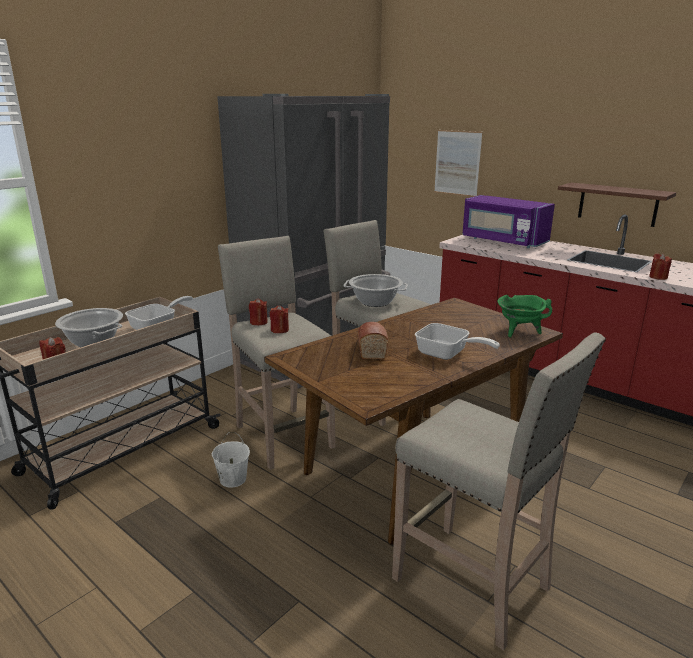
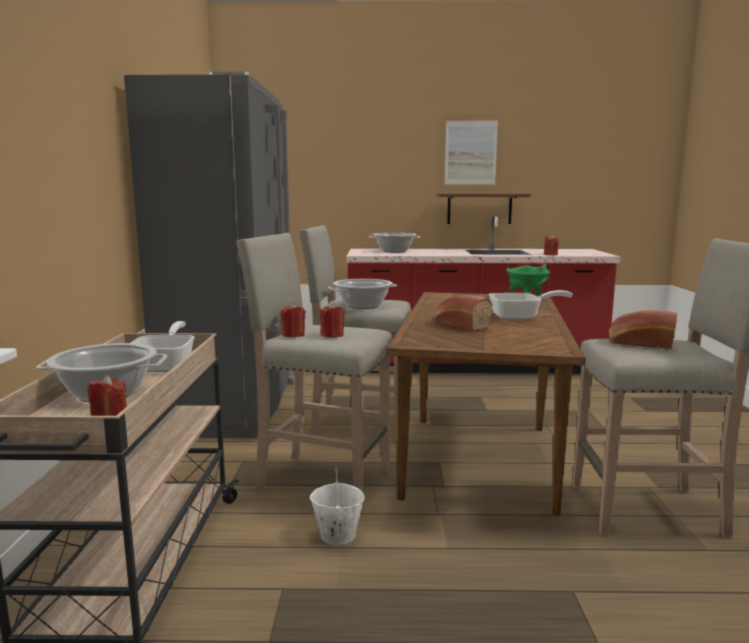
camera: 40 degrees left, 10 degrees down
(457, 163) = (319, 184): picture -> picture (470, 152)
(483, 422) = (639, 343): none -> bread
(503, 241) = (394, 251): purple microwave -> cooking pot

